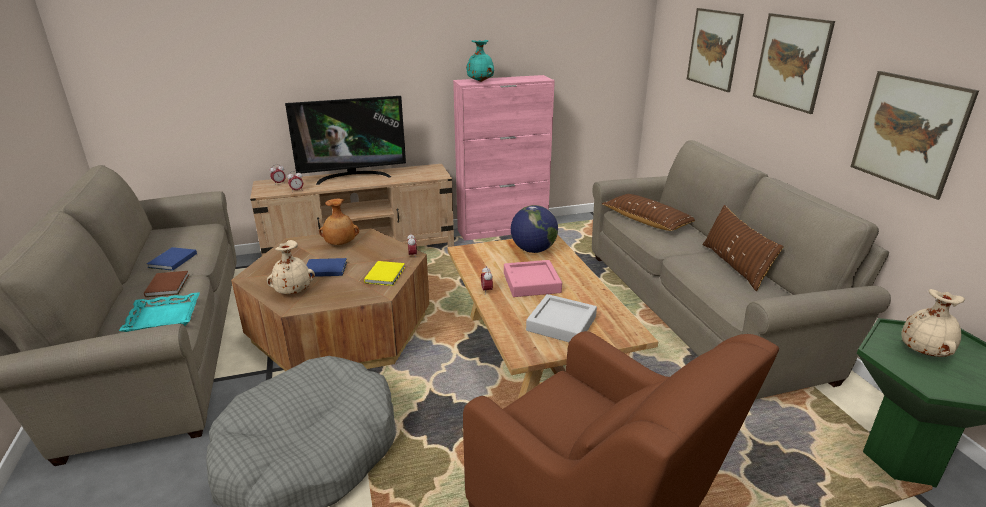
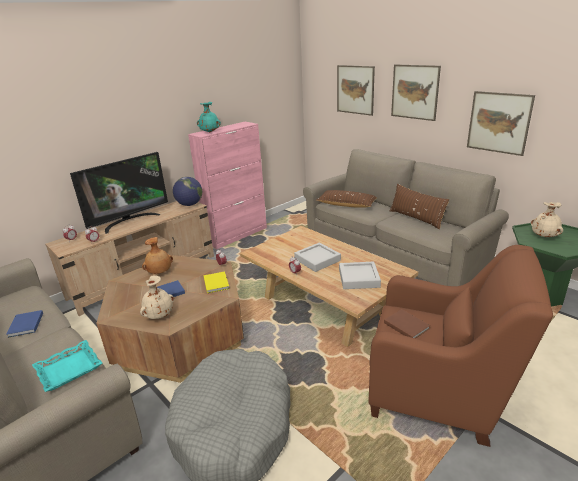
camera: 25 degrees left, 0 degrees up
(168, 285) = (45, 344): brown book -> brown book (406, 325)
(531, 283) = (317, 260): pink tray -> grey tray
(533, 250) = (298, 240): globe -> globe (189, 204)

